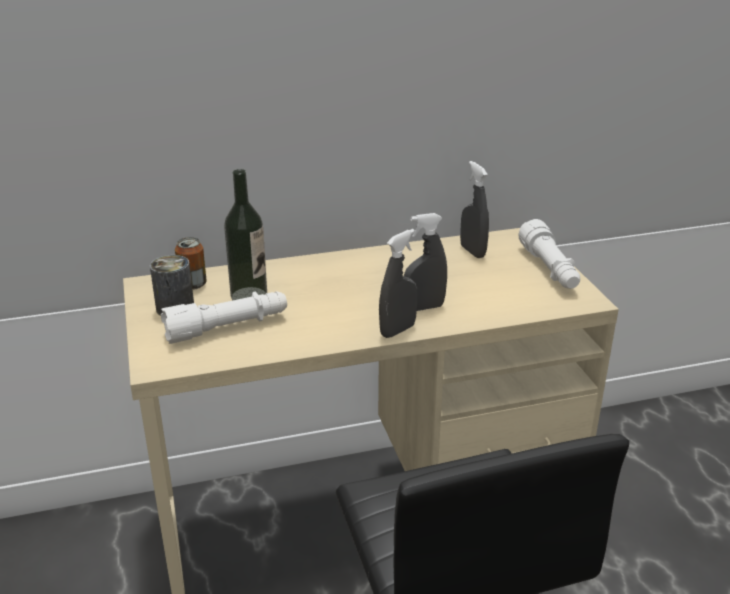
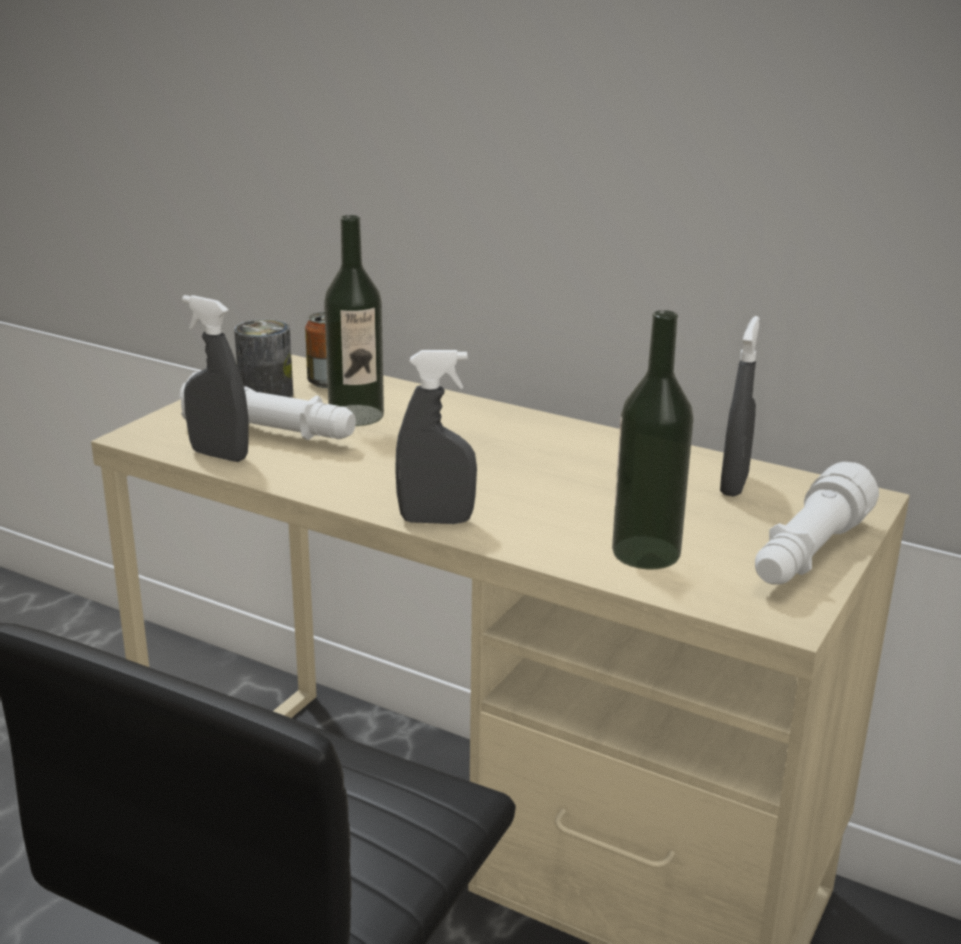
camera: 45 degrees right, 5 degrees down
(424, 307) = (522, 513): grey spray bottle -> grey spray bottle (219, 455)
(500, 299) = (646, 553): none -> bottle

